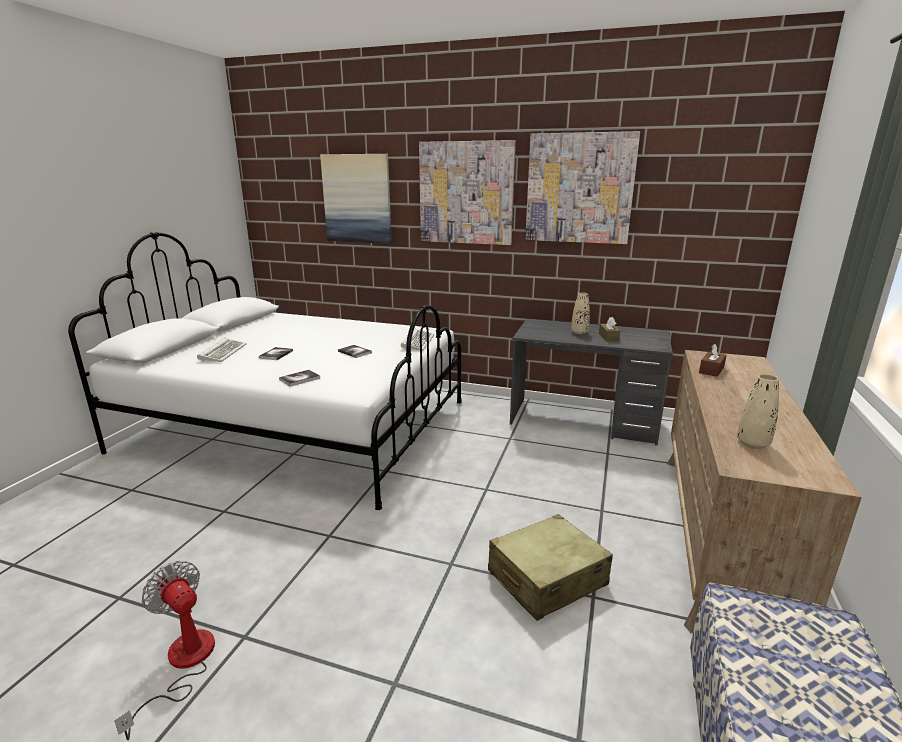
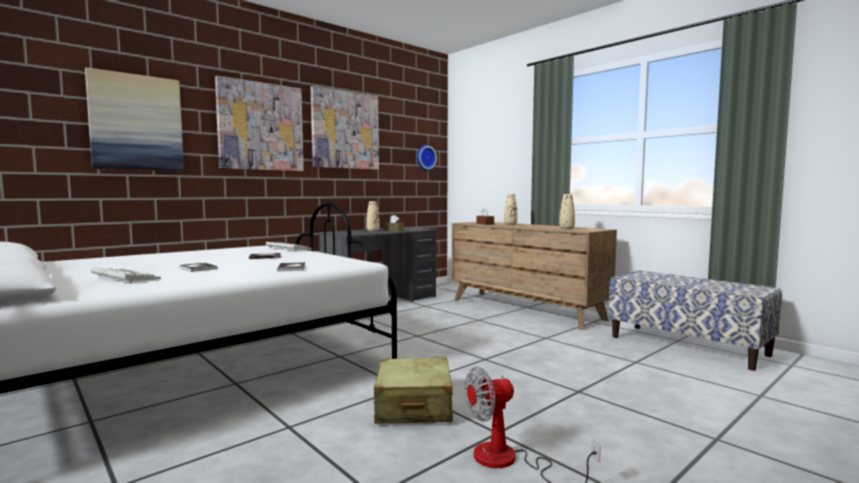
camera: 60 degrees left, 15 degrees down
(546, 579) = (523, 342): beige suitcase -> beige suitcase (413, 406)
(734, 224) = (425, 157): none -> wall clock
(742, 387) = (510, 224): none -> beige vase

